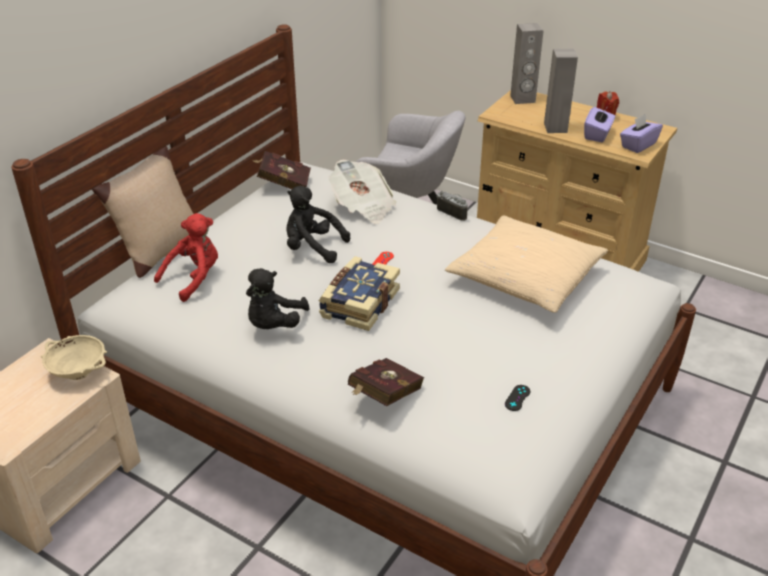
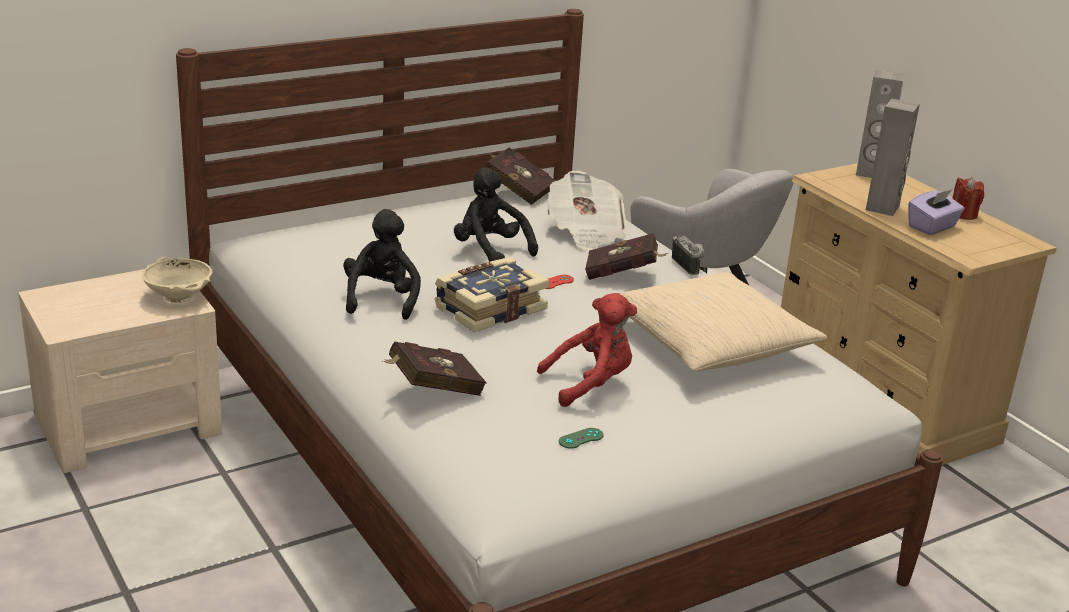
camera: 25 degrees right, 10 degrees down
(160, 251) = (333, 213): beige pillow -> none
(194, 278) = (342, 242): red plush toy -> red plush toy (591, 384)
(274, 324) = (382, 299): black plush toy -> black plush toy turned 135 degrees clockwise
(422, 238) = (623, 275): none -> red book
(517, 398) = (581, 438): black game controller -> green game controller
(638, 145) = (977, 249): purple tissue box -> none

